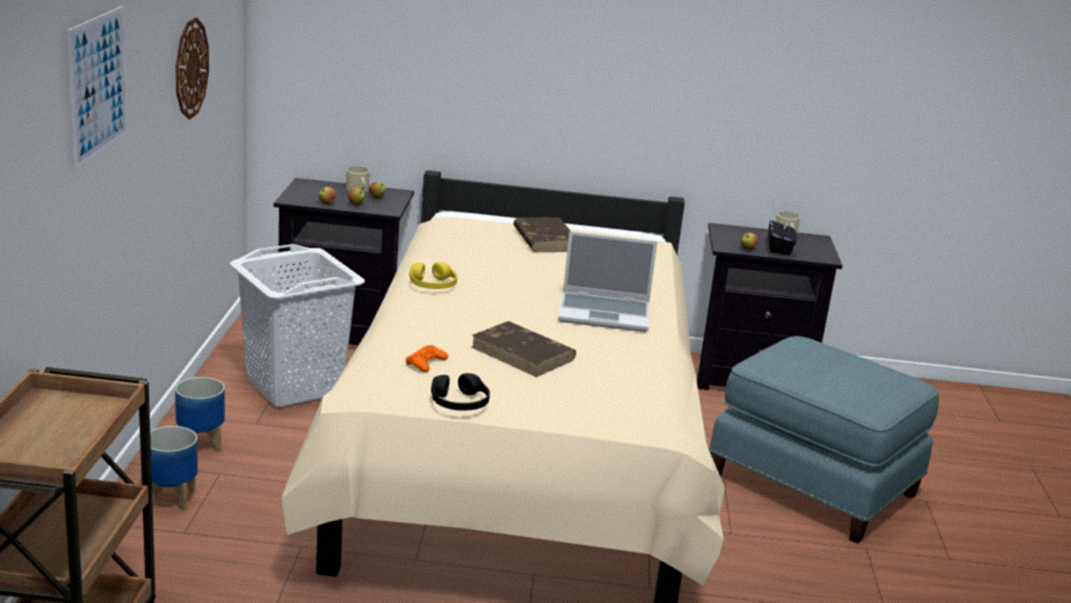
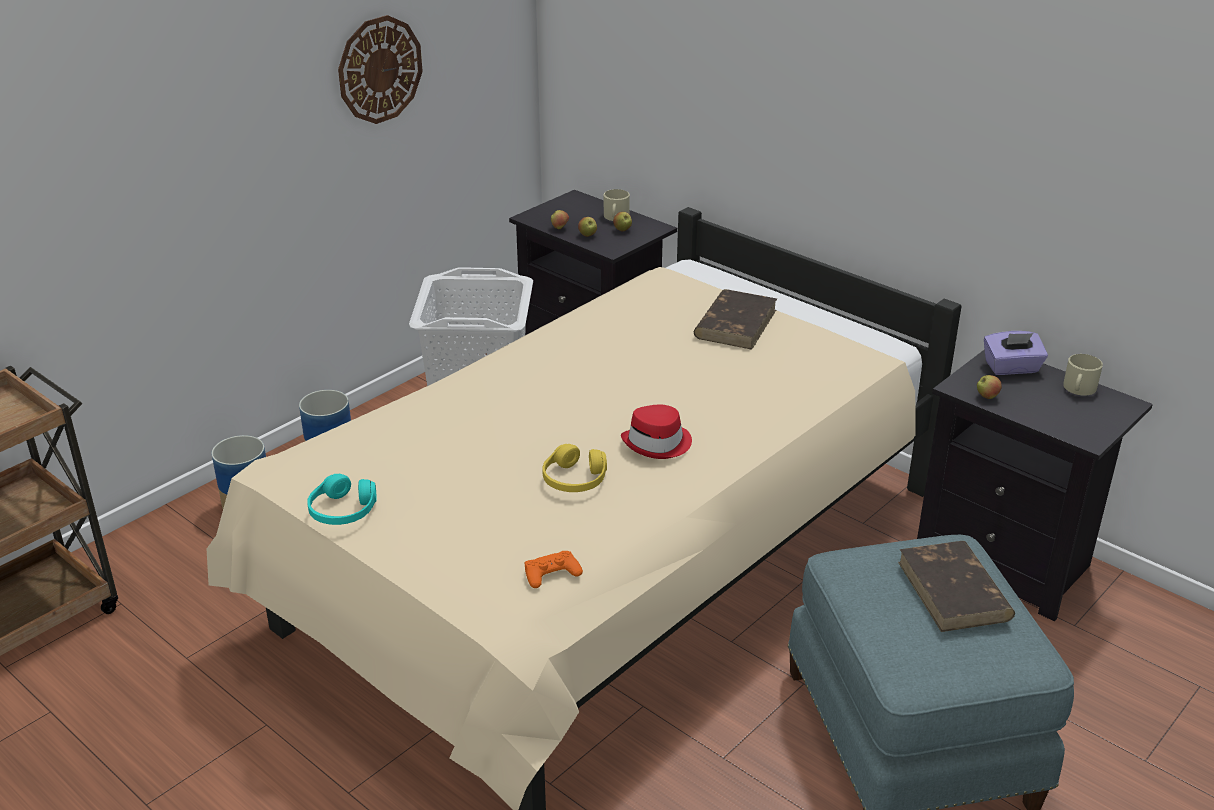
camera: 40 degrees right, 10 degrees up
(98, 85) = (156, 96): picture -> none
(426, 363) = (381, 451): orange game controller -> orange game controller (551, 574)
(432, 285) = (524, 356): yellow headphones -> yellow headphones (574, 479)
(459, 403) = (342, 510): black headphones -> turquoise headphones
(523, 354) = (491, 470): brown book -> brown book (954, 591)
(605, 313) = (658, 443): laptop -> red hat
(738, 232) = (1012, 368): none -> purple tissue box
(779, 248) = (1037, 406): black tissue box -> none

